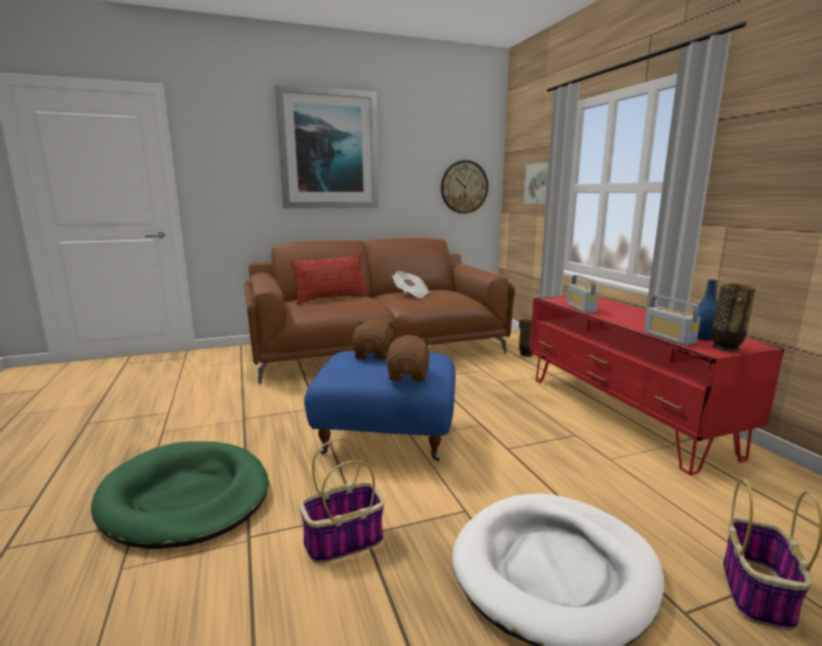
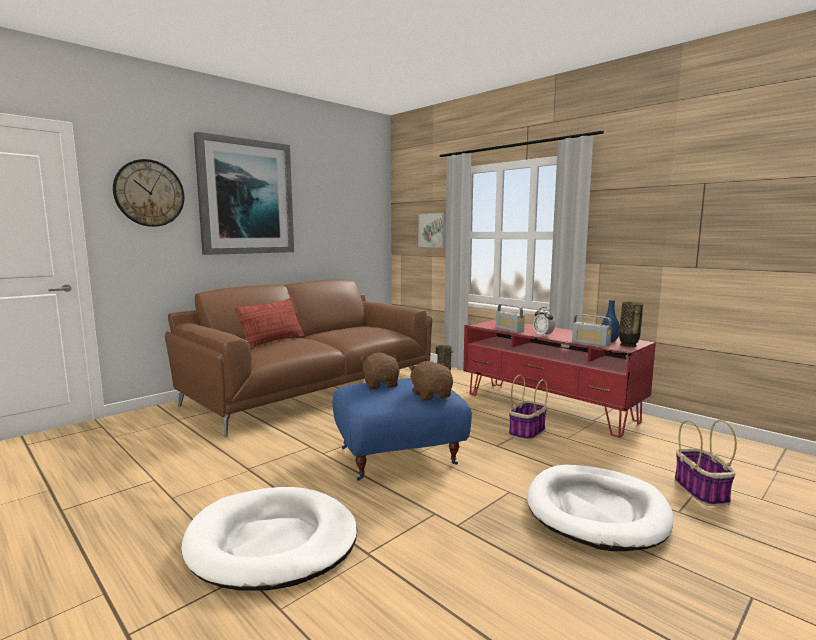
camera: 25 degrees left, 5 degrees down
(186, 498) = (272, 542): green dog bed -> white dog bed
(343, 542) = (446, 534): basket -> basket (527, 432)
(411, 294) = (344, 332): newspaper -> none
(464, 187) = (362, 232): wall clock -> wall clock (149, 193)
(615, 320) = (543, 335): none -> alarm clock

